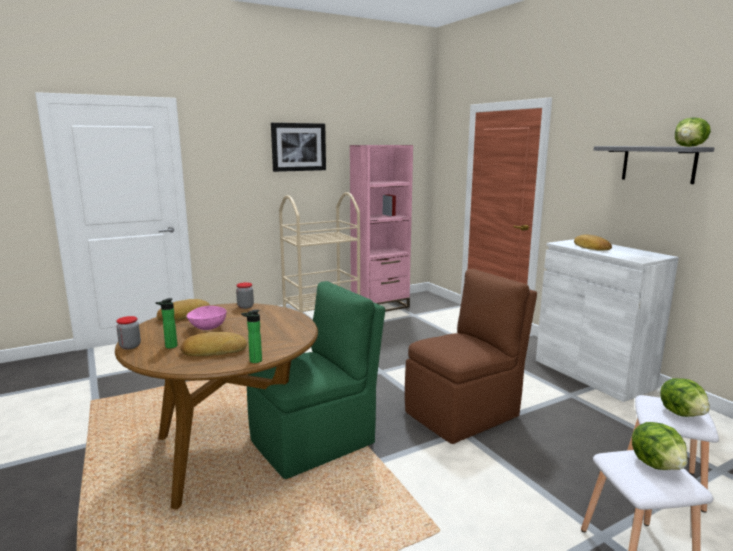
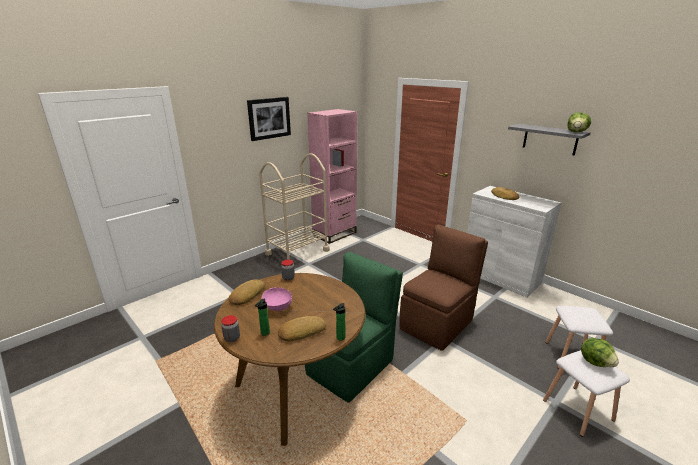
camera: 15 degrees left, 10 degrees up
(682, 413) = (589, 318): lettuce -> none

